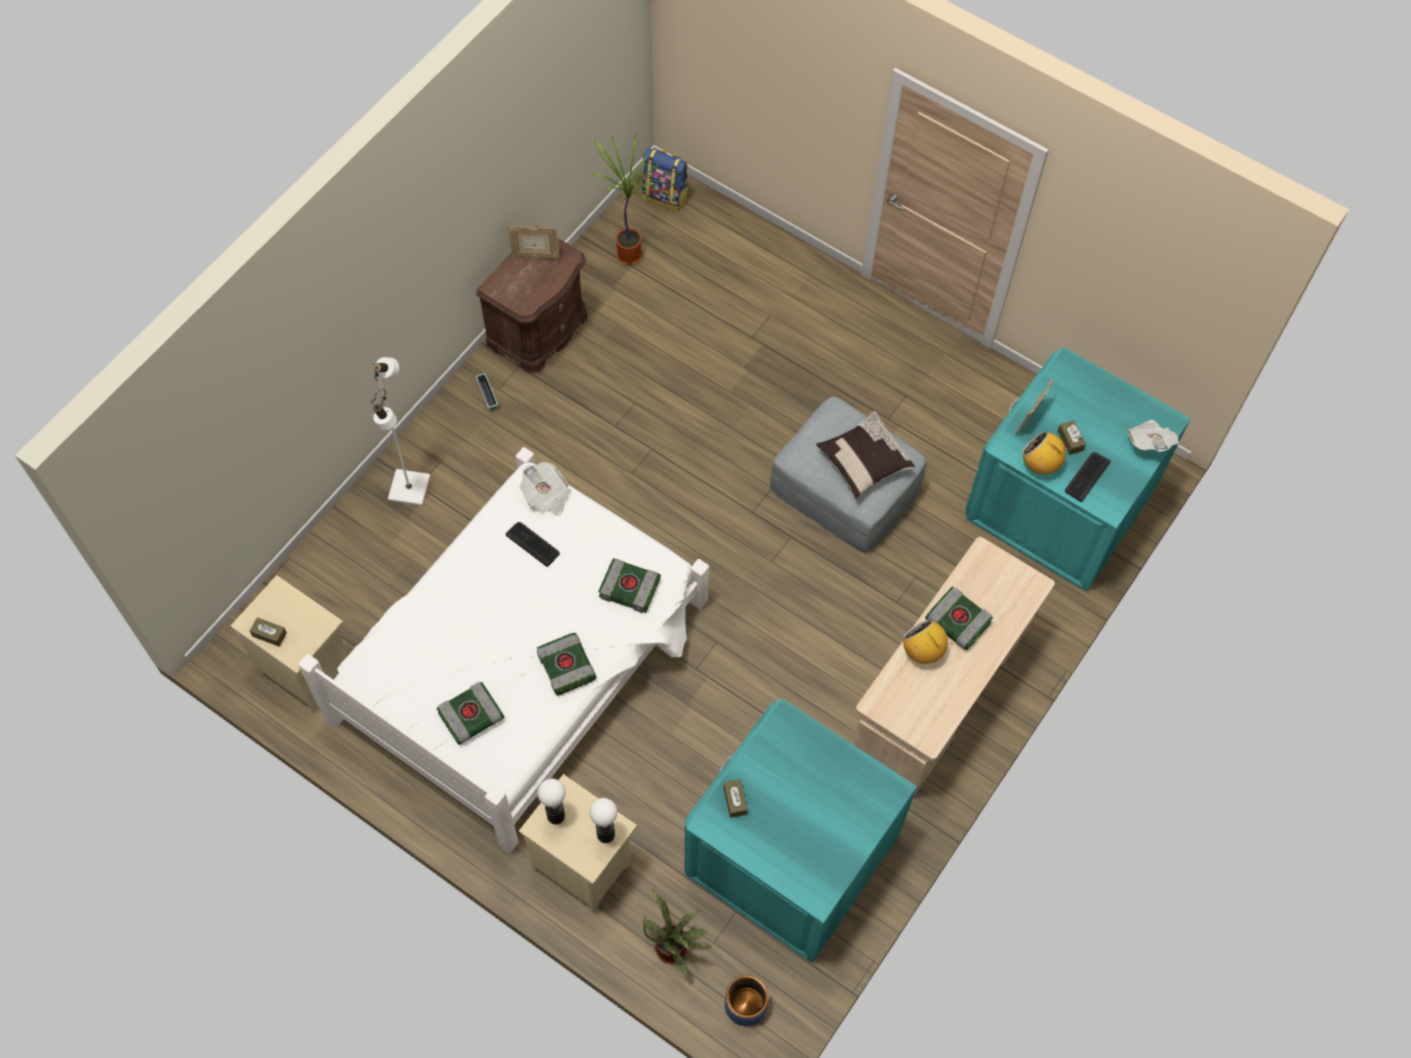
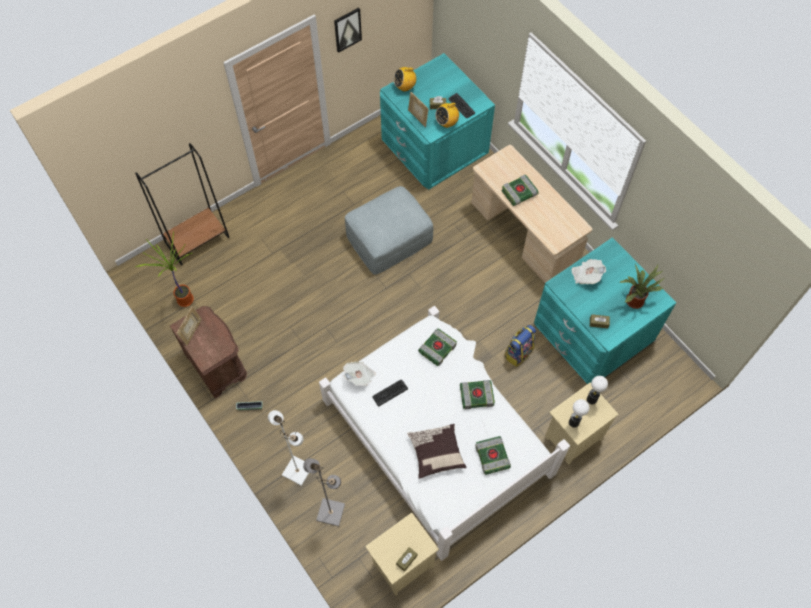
camera: 70 degrees left, 0 degrees up
(359, 551) = (330, 512): none -> grey floor lamp
(666, 196) = (152, 267): backpack -> backpack (518, 352)
(674, 947) = (631, 404): potted plant -> potted plant (634, 299)
(733, 234) = (197, 240): none -> clothes rack
(746, 1005) = (670, 378): blue planter -> none
(864, 461) = (395, 211): pillow -> pillow (436, 453)
(922, 651) = (531, 214): radio -> radio (405, 87)
(1086, 224) = (347, 29): none -> picture
(1149, 442) = (451, 74): newspaper -> newspaper (586, 275)

